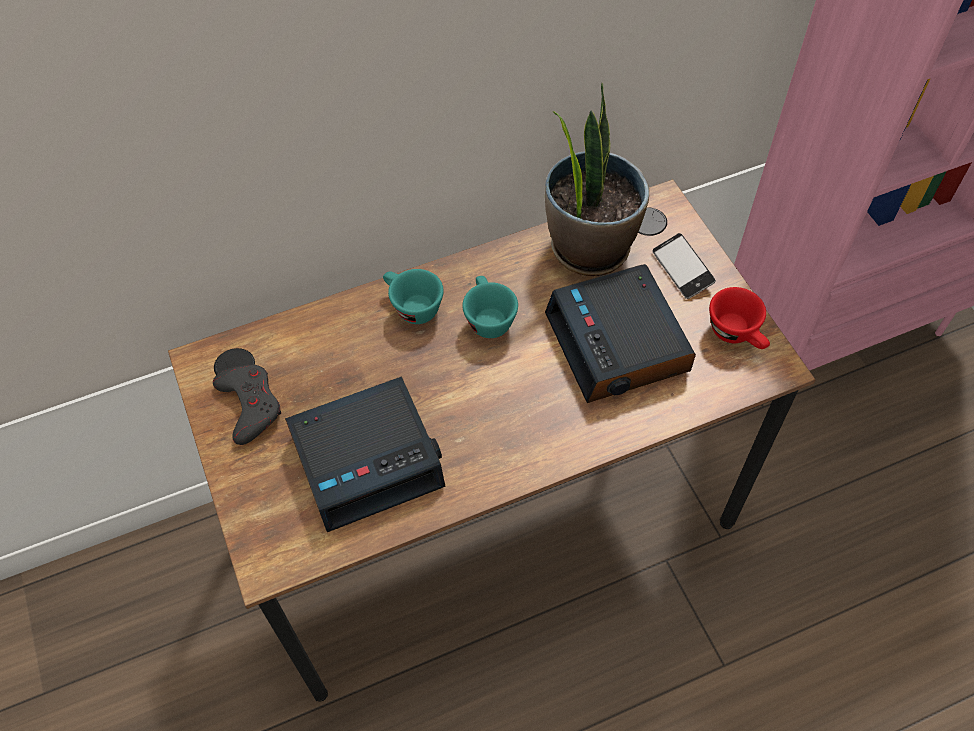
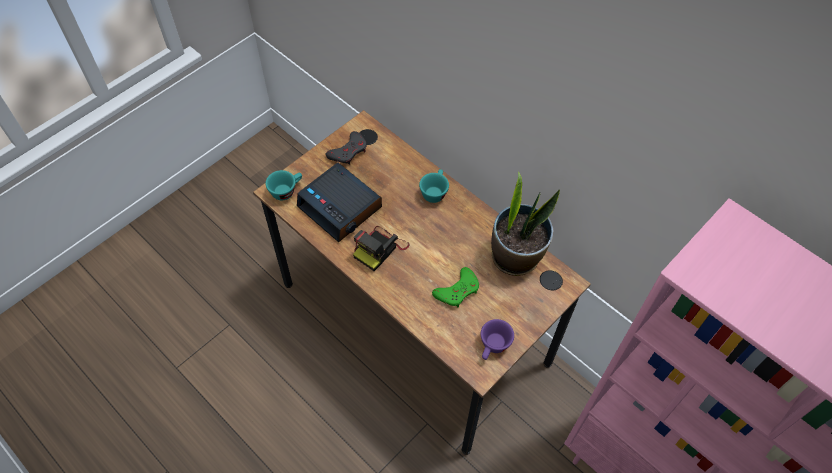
camera: 65 degrees right, 0 degrees up
(487, 318) = (444, 226): turquoise cup -> turquoise cup (286, 190)
(488, 426) = (380, 248): none -> camera
(618, 344) = (457, 290): alarm clock -> green game controller
(682, 269) = (524, 307): phone -> none
(737, 334) = (493, 347): red cup -> purple cup

